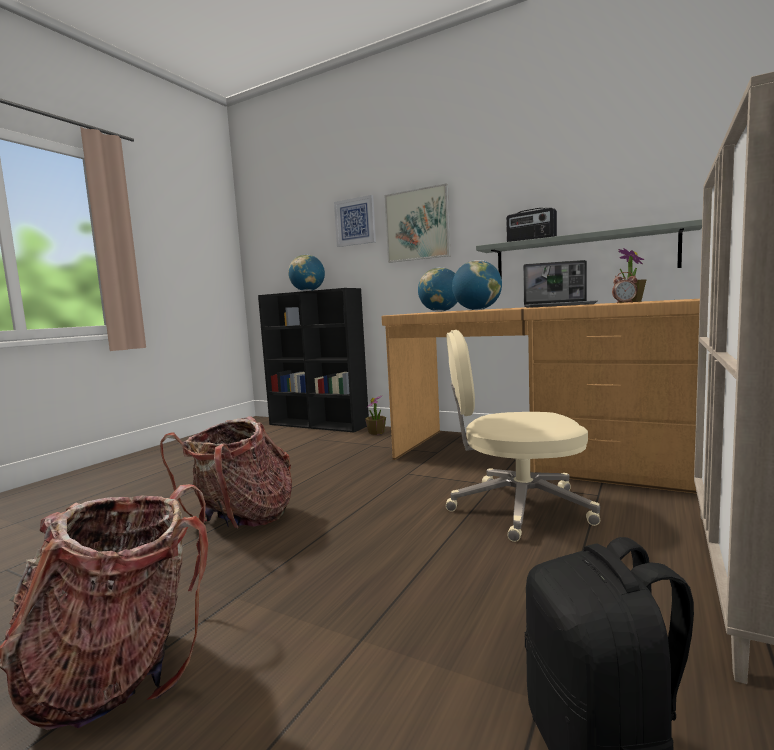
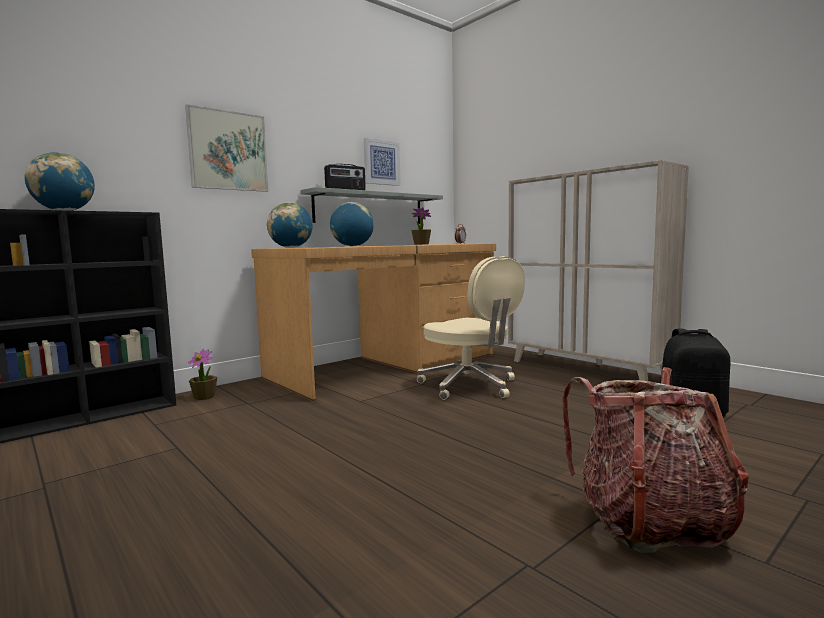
camera: 70 degrees left, 0 degrees up
(242, 520) = (389, 474): backpack -> none
(355, 222) = (135, 124): picture -> picture (381, 162)
(517, 508) = (470, 386): beige office chair -> beige office chair turned 60 degrees counterclockwise
(559, 306) = (410, 244): laptop -> none

